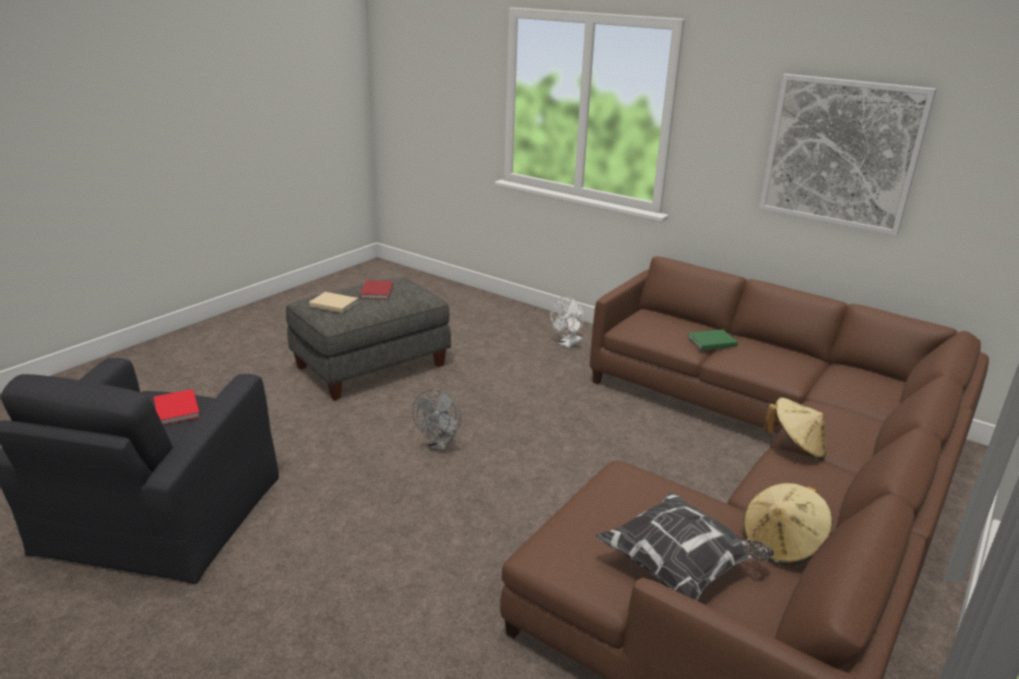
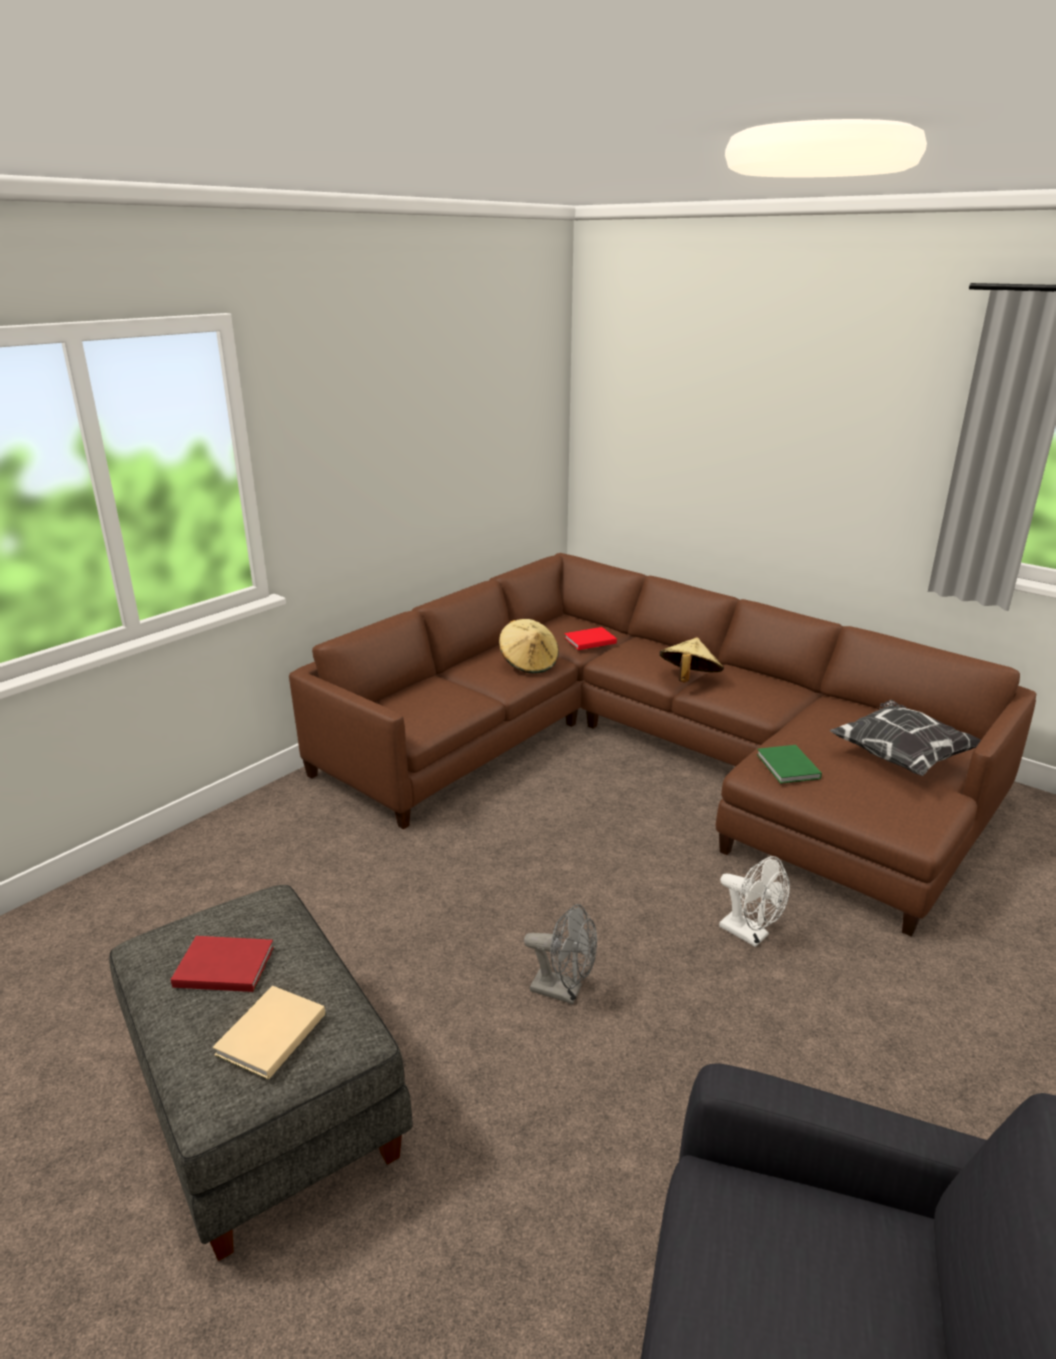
camera: 85 degrees left, 0 degrees up
(177, 408) = (756, 1266): red book -> red book (588, 640)
(567, 344) = (275, 840): white fan -> white fan (750, 934)
(710, 341) = (468, 684): green book -> green book (787, 767)
(782, 543) = (841, 710): beige hat -> beige hat (529, 663)
(841, 153) = (427, 438): picture -> none

